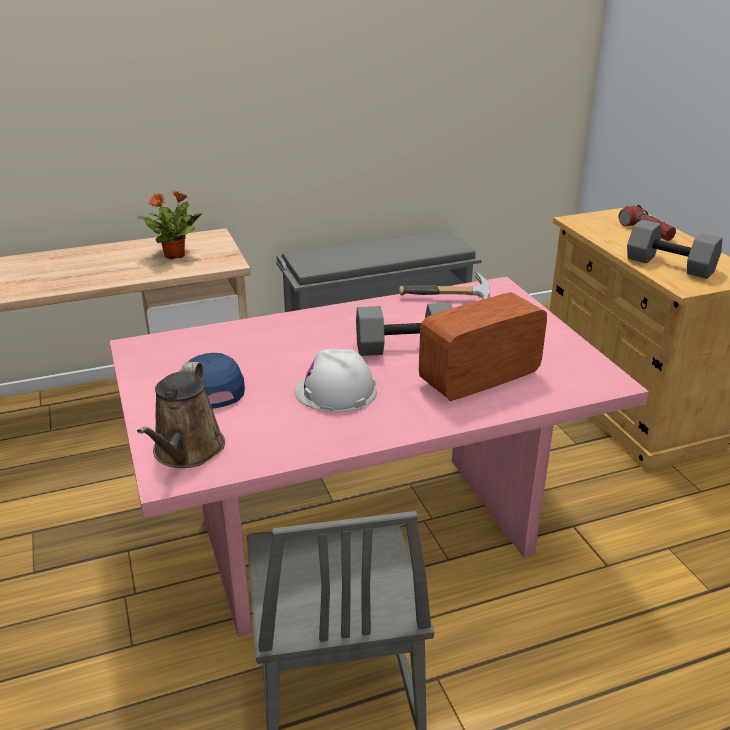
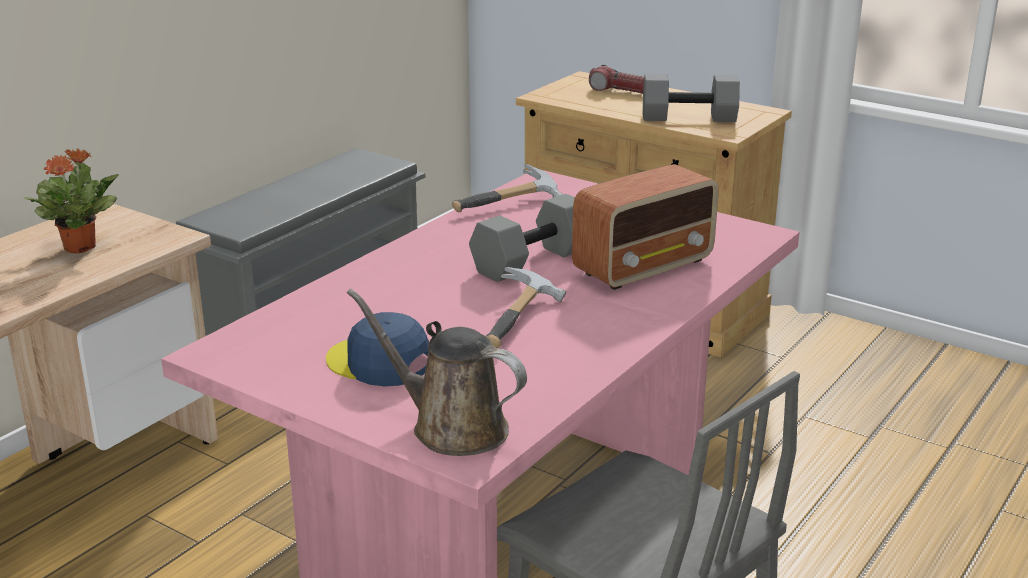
camera: 35 degrees left, 5 degrees down
(186, 452) = (451, 427): brown watering can -> brown watering can turned 150 degrees clockwise
(335, 392) = (523, 321): white hard hat -> hammer
(478, 379) = (645, 267): radio -> radio turned 150 degrees counterclockwise

